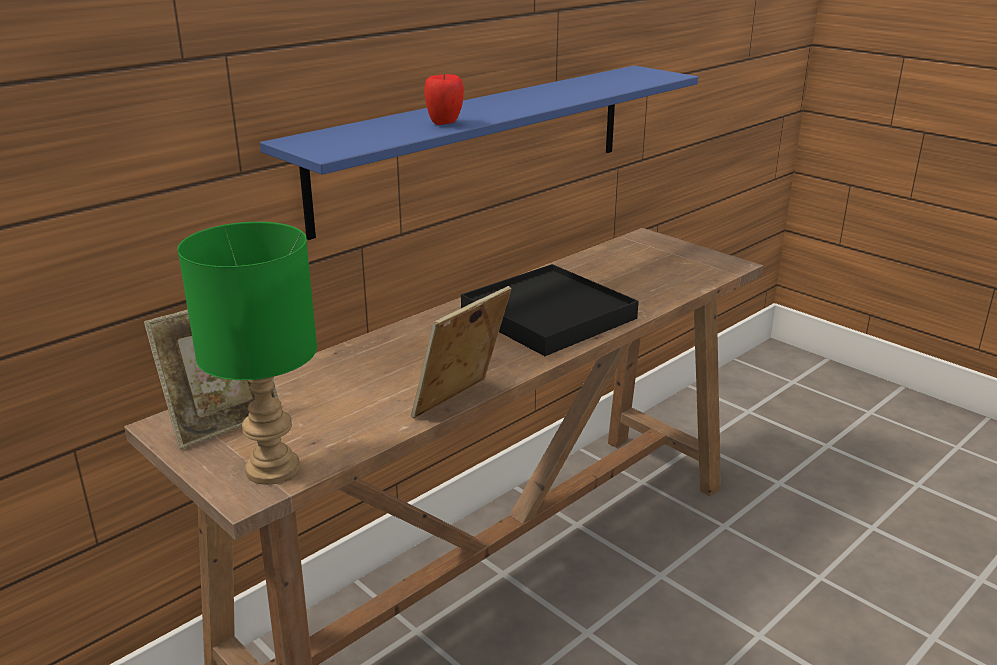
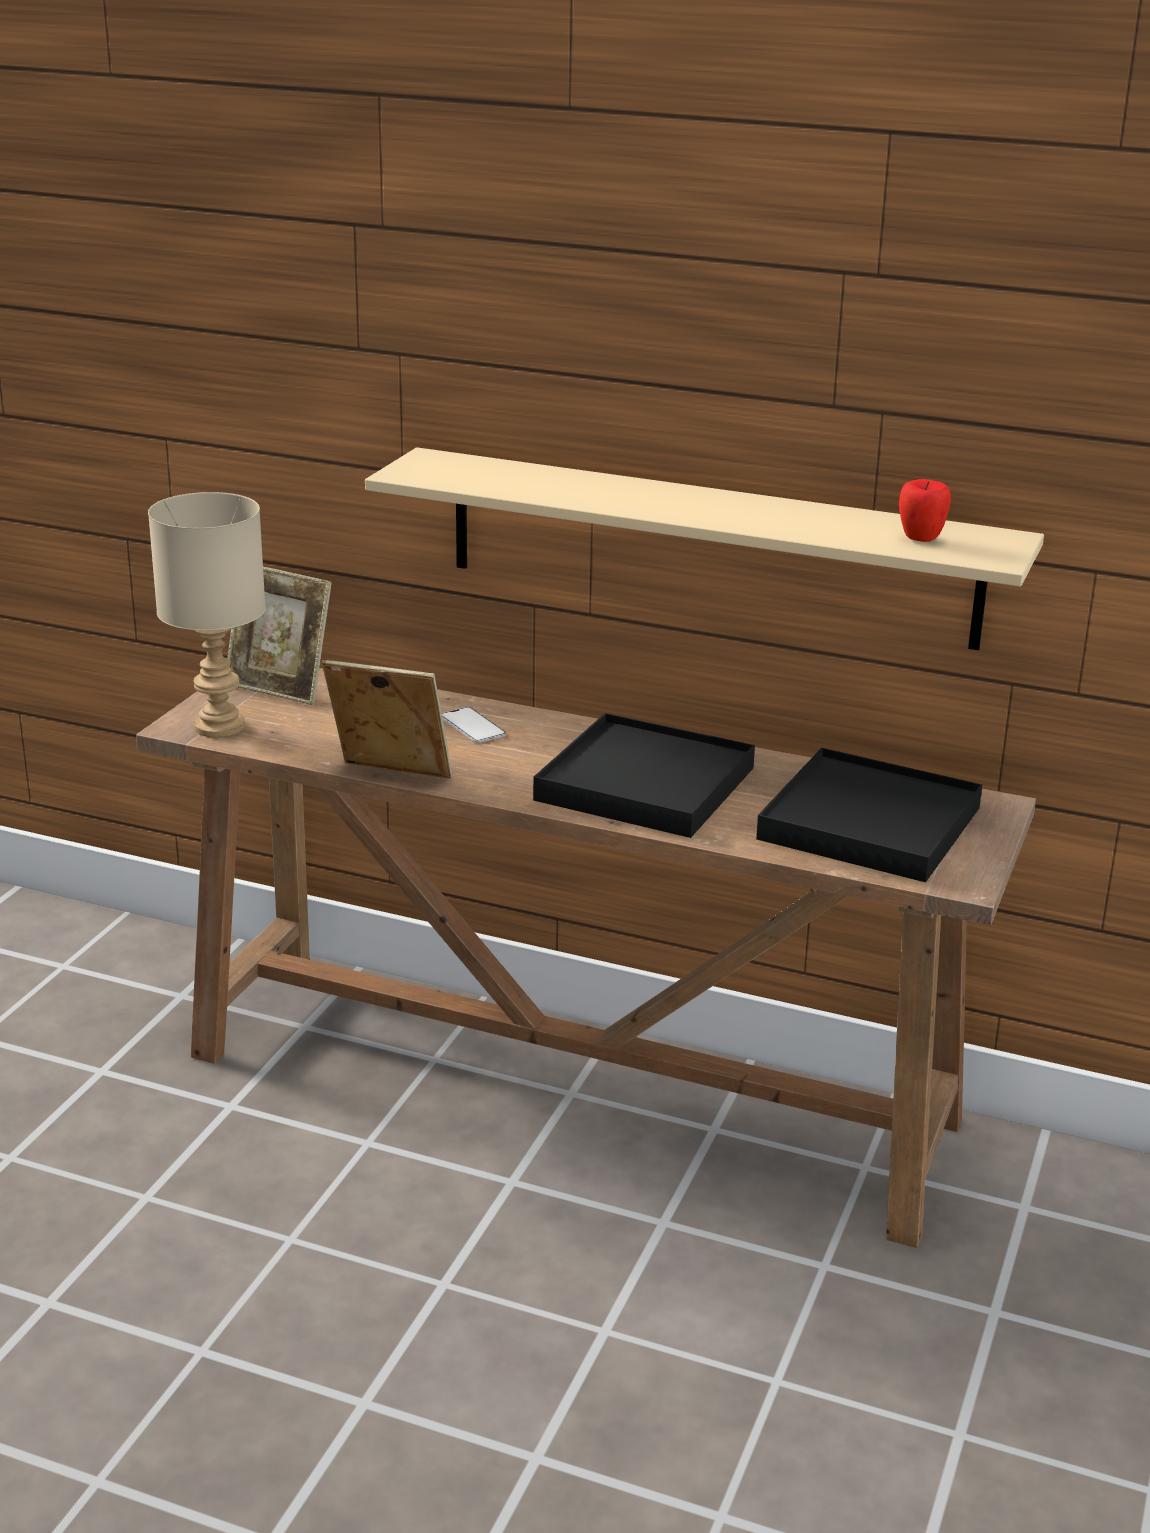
camera: 65 degrees right, 0 degrees up
(270, 469) = (218, 726): green table lamp -> beige table lamp
(397, 353) = (472, 726): none -> phone
(444, 123) = (559, 493): apple -> apple (920, 540)
(478, 144) = (710, 547): blue shelf -> beige shelf
(648, 268) = (870, 823): none -> black tray

